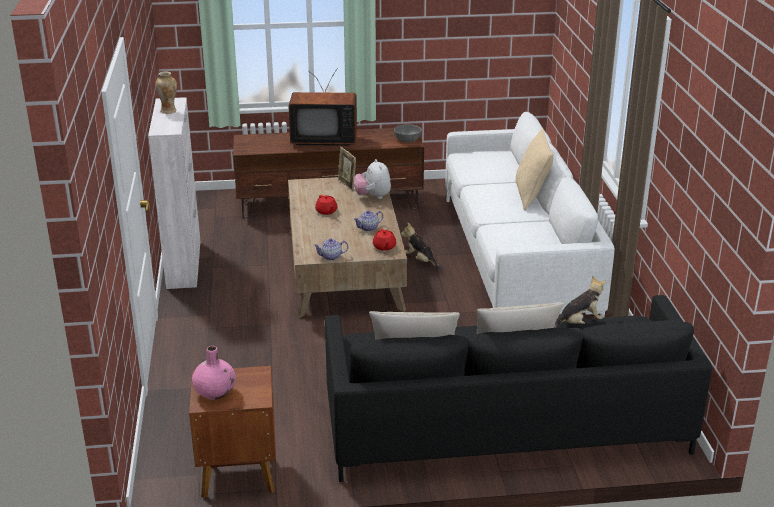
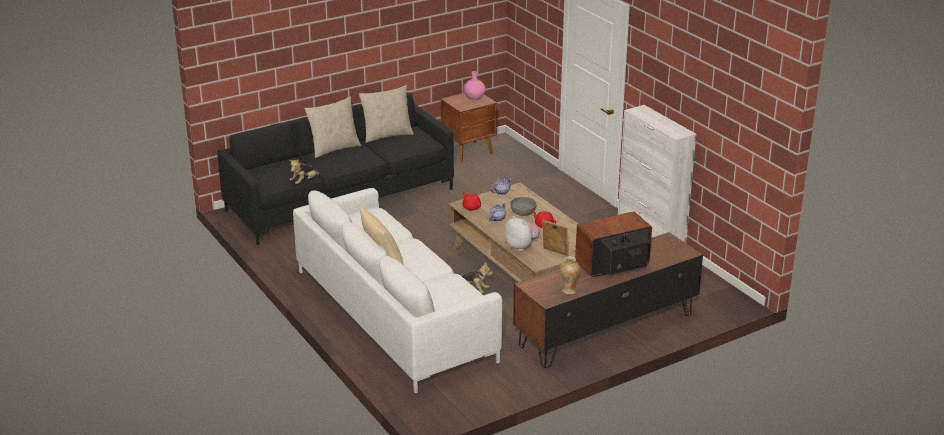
camera: 155 degrees right, 0 degrees up
(168, 111) = (665, 124): vase -> vase (569, 290)
(407, 139) = (537, 288): grey bowl -> grey bowl (523, 212)

